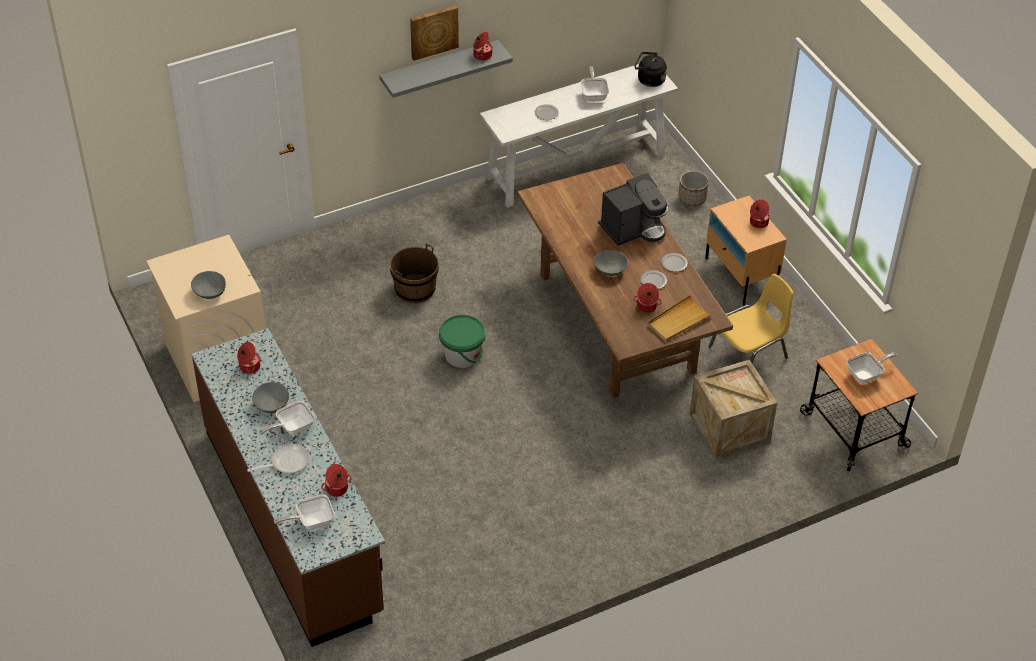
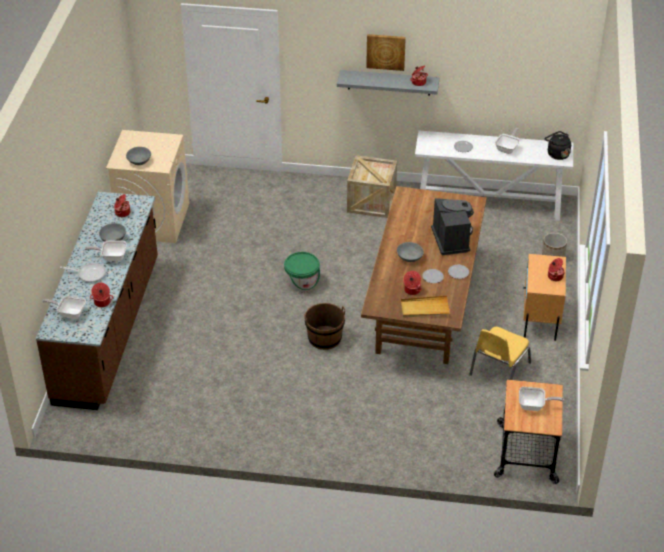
camera: 35 degrees right, 5 degrees down
(415, 289) = (310, 232): brown bucket -> brown bucket (324, 338)
(633, 228) = (451, 240): coffee machine -> coffee machine turned 105 degrees counterclockwise
(729, 427) = (437, 408): crate -> crate (371, 202)
(749, 353) = (498, 369): yellow chair -> yellow chair turned 120 degrees clockwise

